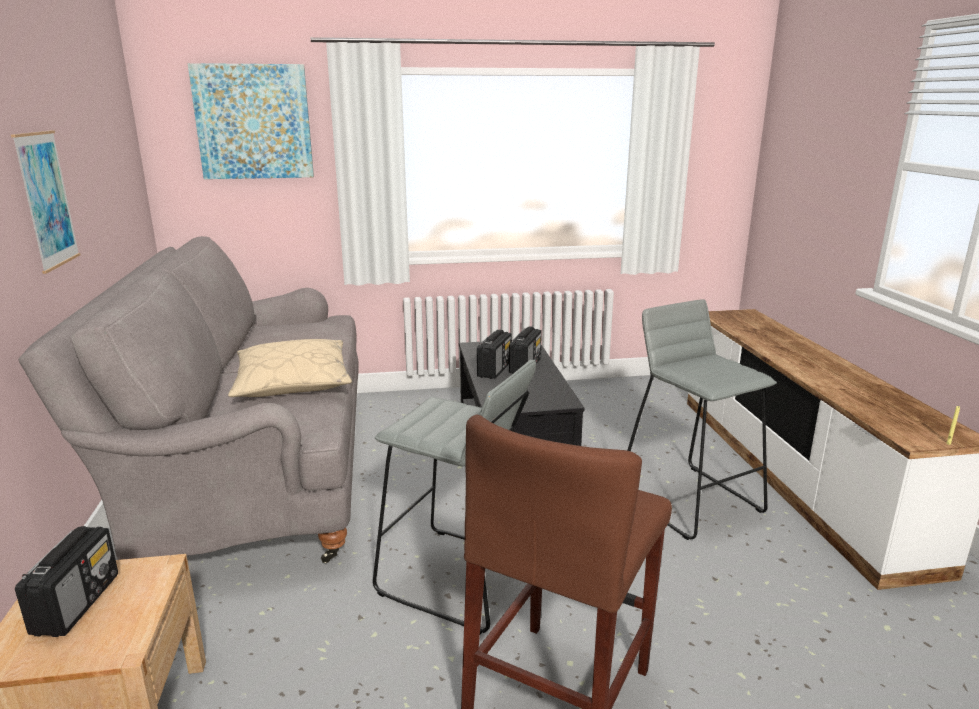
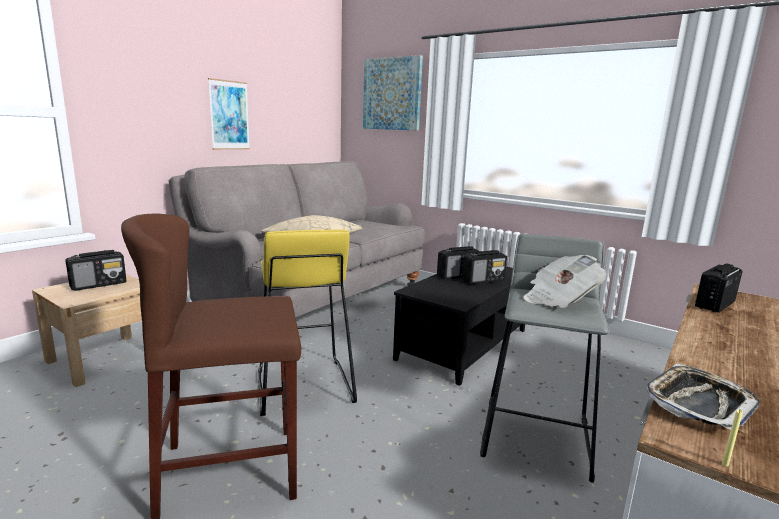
camera: 45 degrees right, 5 degrees down
(459, 578) = (303, 386): grey stool -> yellow stool
(708, 365) = (559, 299): none -> newspaper
(742, 328) = (714, 304): none -> radio
(878, 412) = (698, 403): none -> tray

